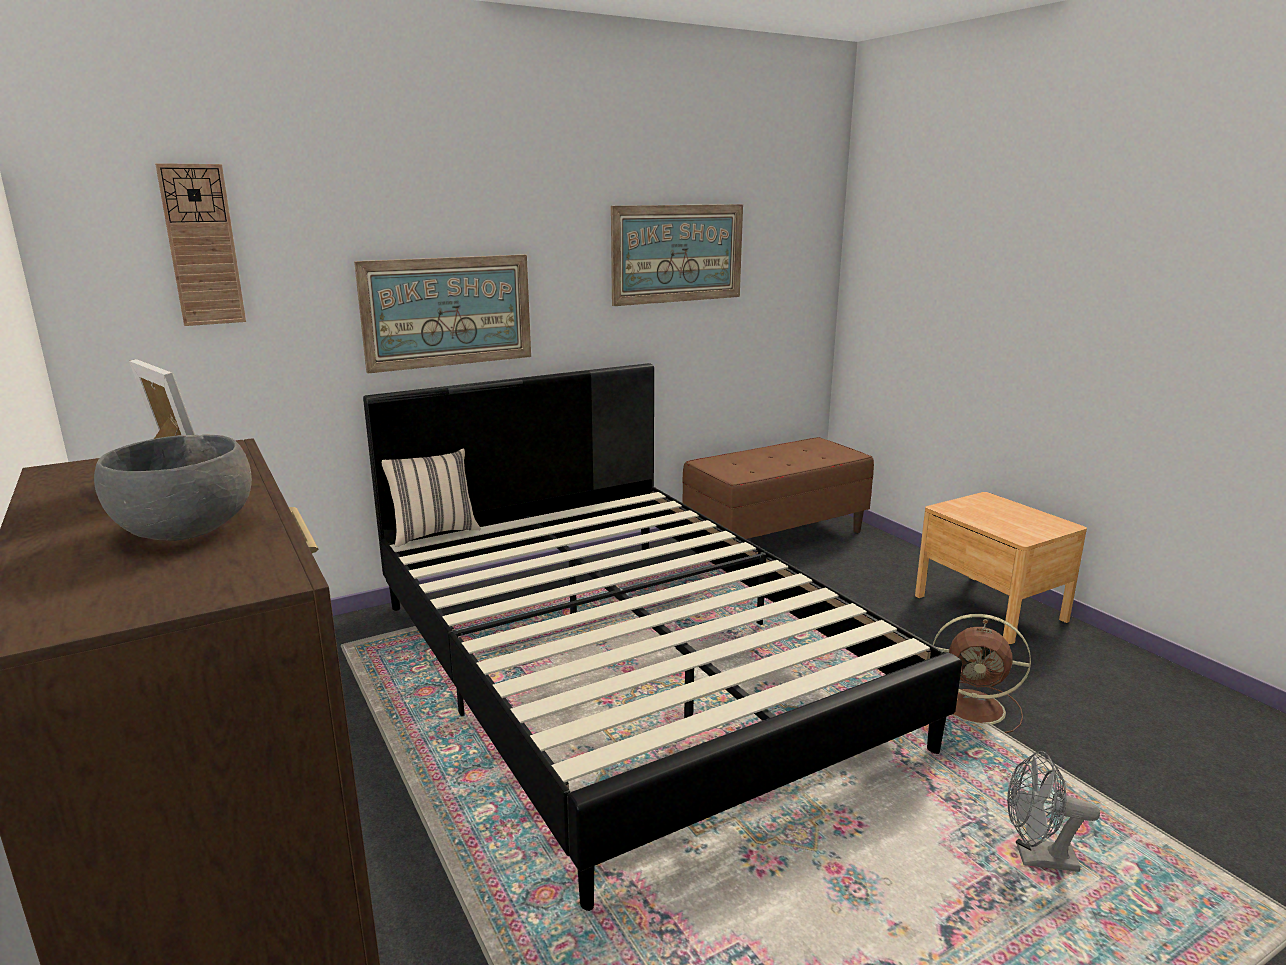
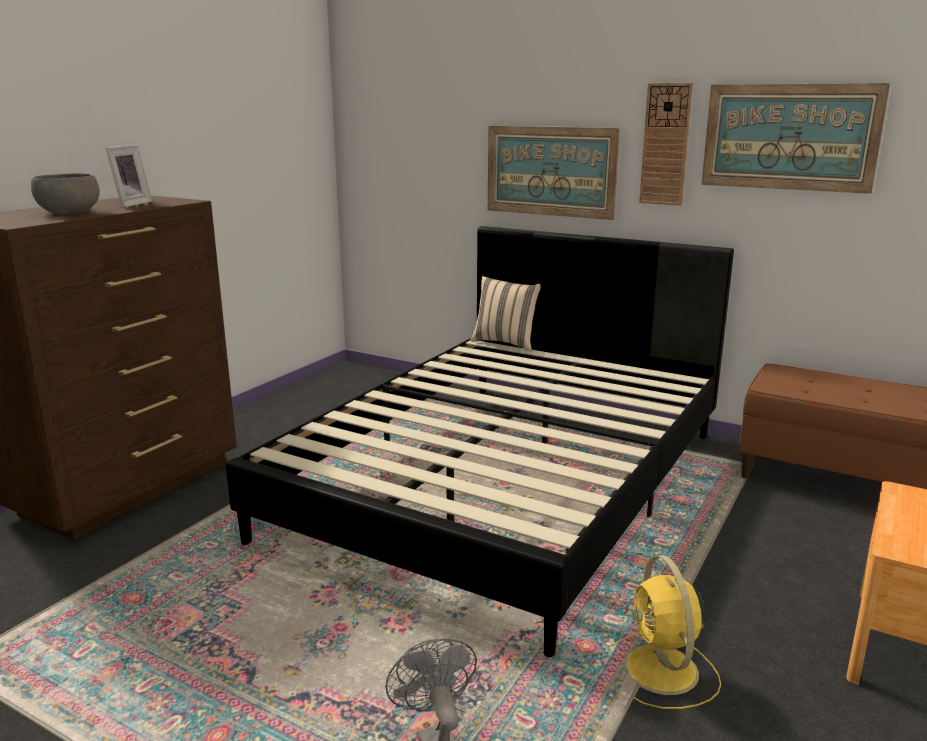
camera: 60 degrees right, 0 degrees up
(202, 246) = (407, 110): wall clock -> wall clock (665, 145)
(975, 708) = (662, 672): brown fan -> yellow fan

